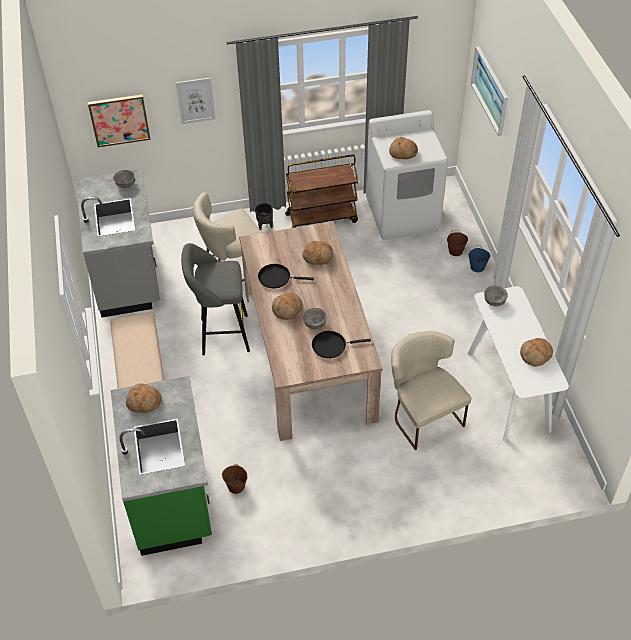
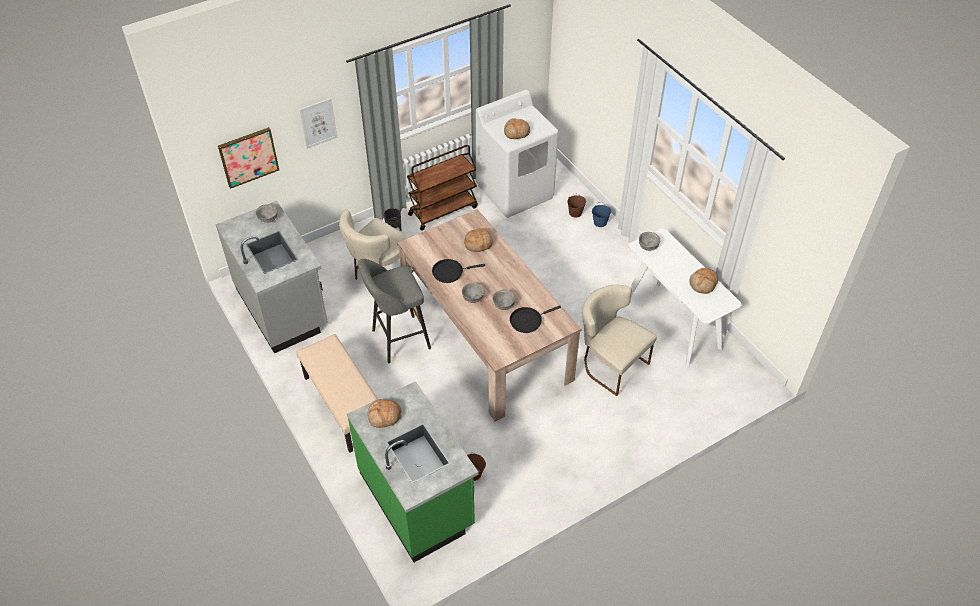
camera: 20 degrees left, 0 degrees up
(287, 309) = (473, 298): bread -> grey bowl
(490, 90) = (586, 60): picture -> none

